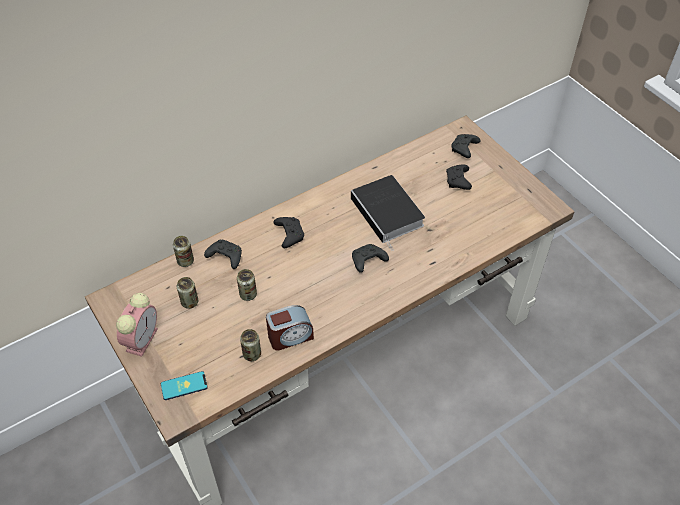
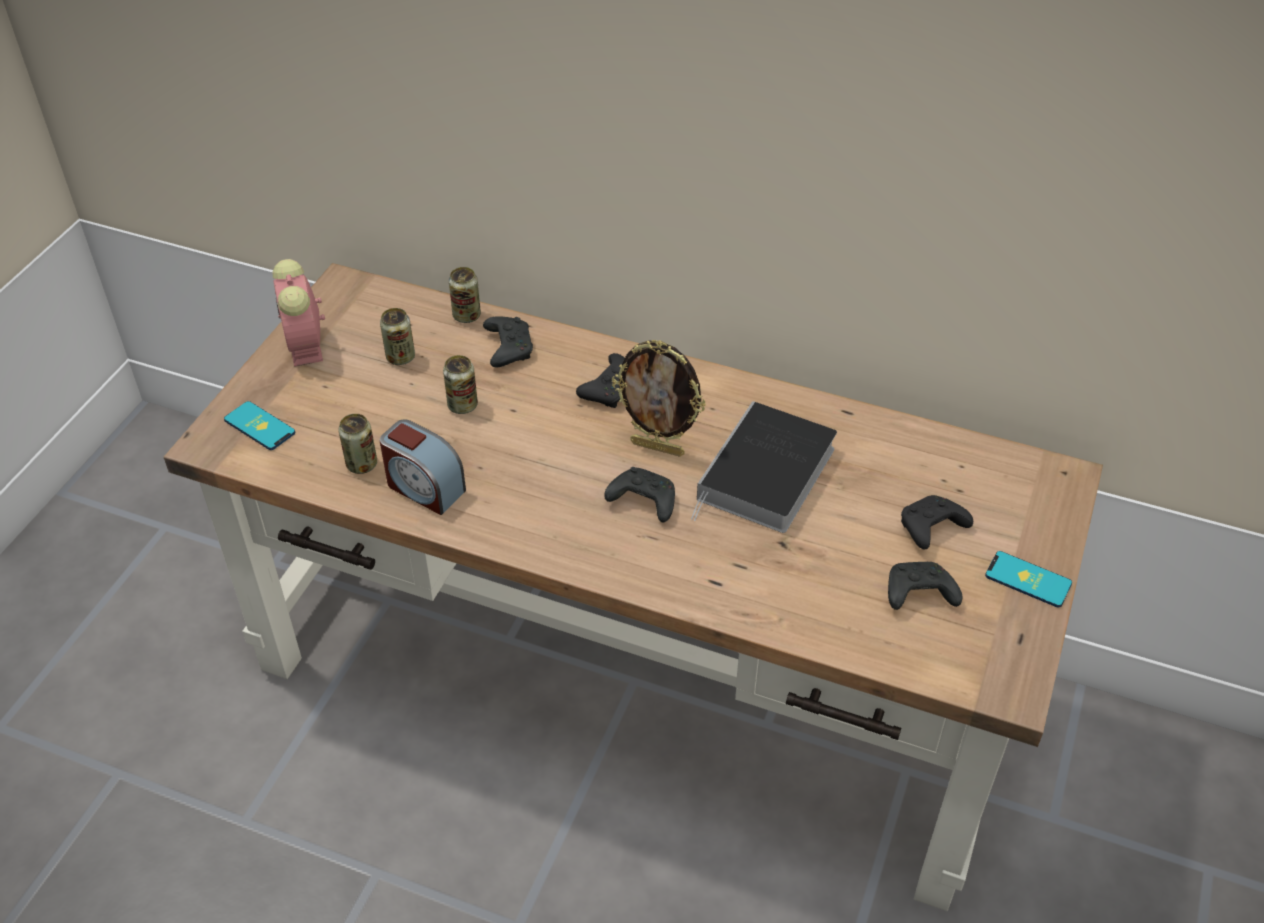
camera: 55 degrees right, 5 degrees down
(142, 338) = (306, 347): alarm clock -> alarm clock turned 90 degrees clockwise
(340, 238) = (658, 447): none -> picture frame
(464, 149) = (1015, 501): black game controller -> black game controller (917, 594)
(504, 170) = (1028, 580): none -> phone

